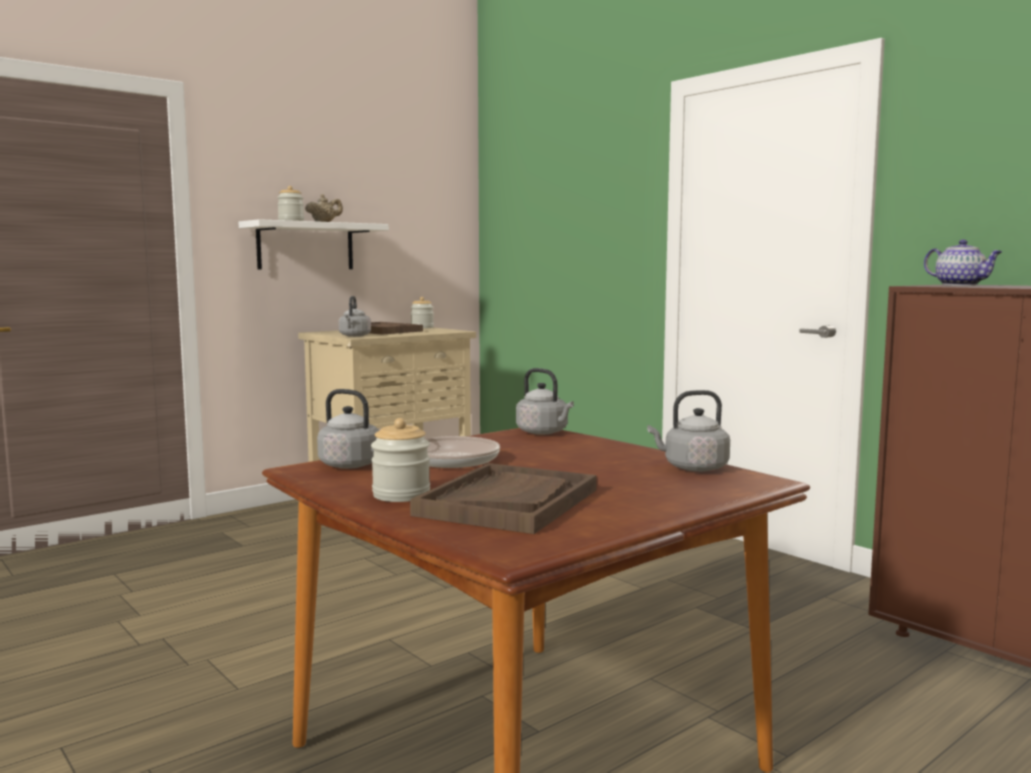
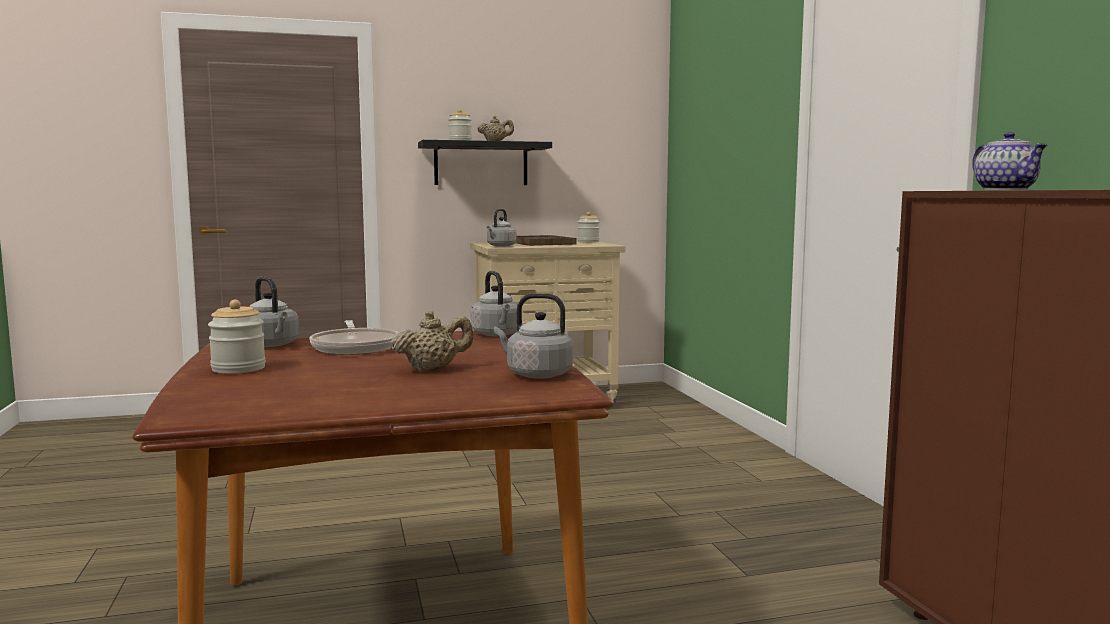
camera: 25 degrees right, 0 degrees up
(305, 246) = (481, 164): white shelf -> black shelf
(508, 502) = (296, 383): brown tray -> none
(591, 473) = (433, 369): none -> beige teapot

